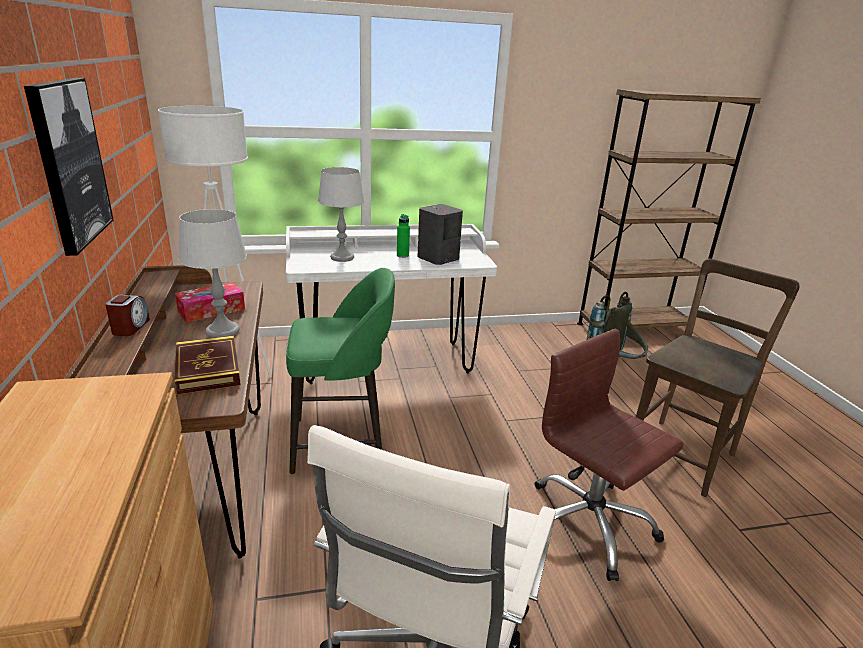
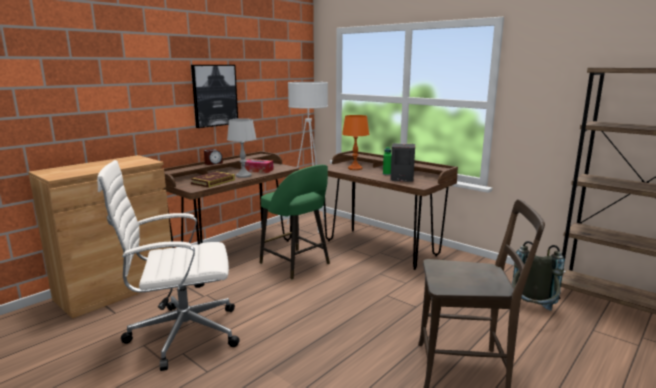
camera: 55 degrees right, 10 degrees down
(342, 258) = (355, 168): grey table lamp -> orange table lamp
(387, 362) = (381, 248): white desk -> brown desk
(588, 524) = (328, 348): brown office chair -> none

